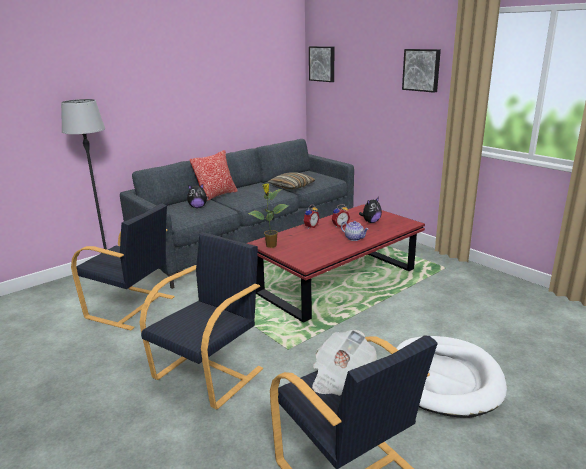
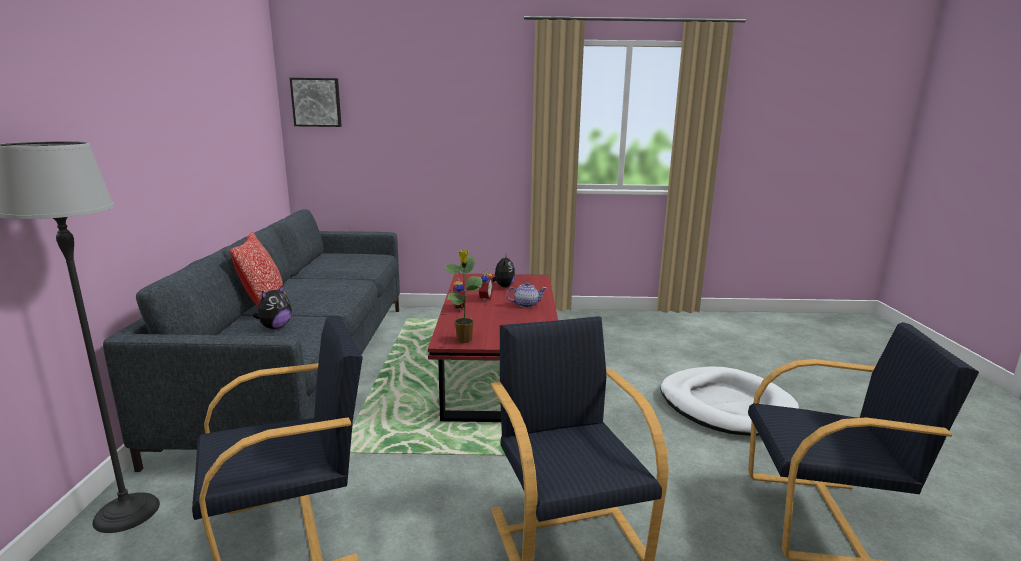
camera: 50 degrees left, 5 degrees down
(291, 186) = (346, 272): pillow -> none
(341, 378) = (795, 419): newspaper -> none
(422, 70) = (484, 106): picture -> none

